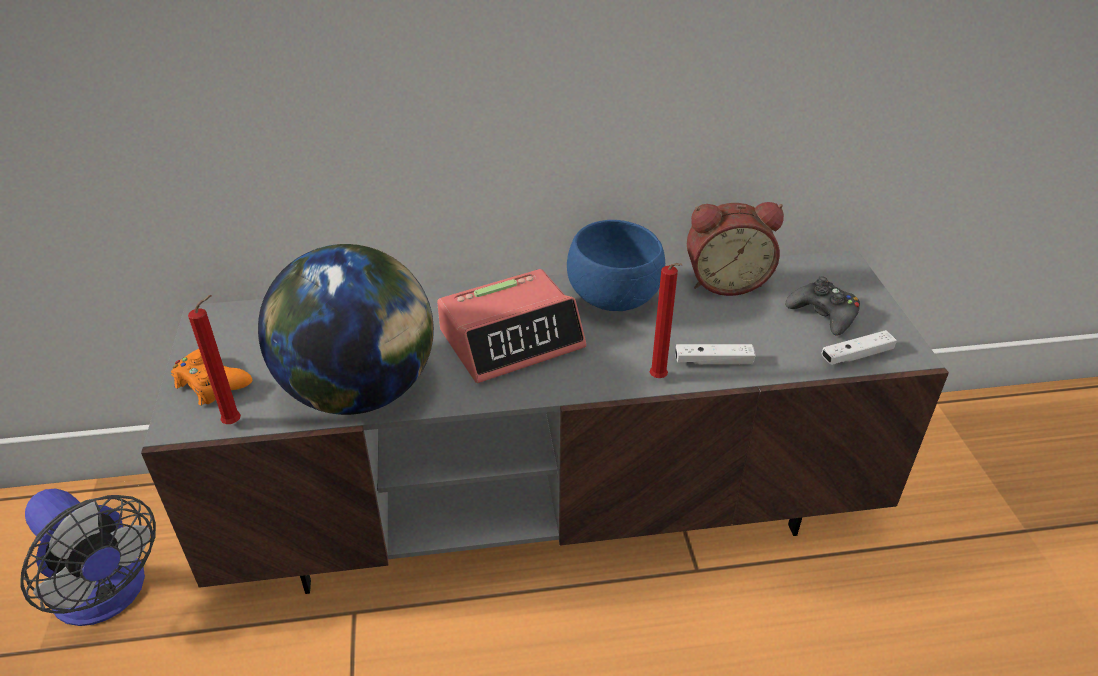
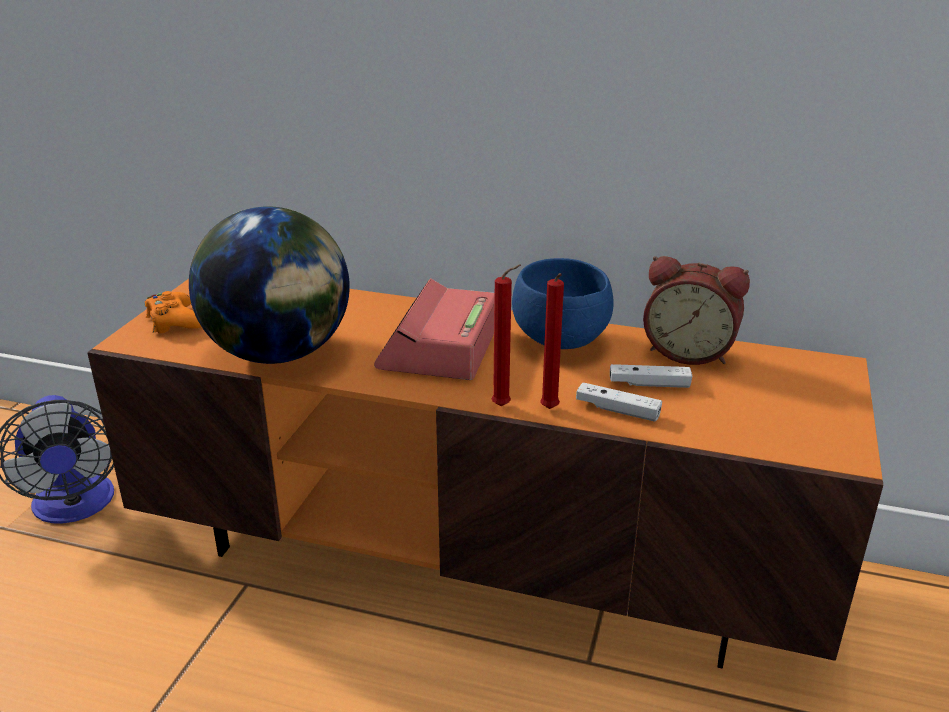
camera: 25 degrees right, 10 degrees down
(236, 422) = (168, 350): red candle -> red candle (504, 406)
(512, 339) = (439, 348): alarm clock -> alarm clock turned 105 degrees clockwise
(548, 506) = (475, 557): grey tv stand -> orange tv stand
(824, 314) = (775, 401): black game controller -> none
(856, 355) = (781, 443): white game controller -> white game controller (649, 384)

